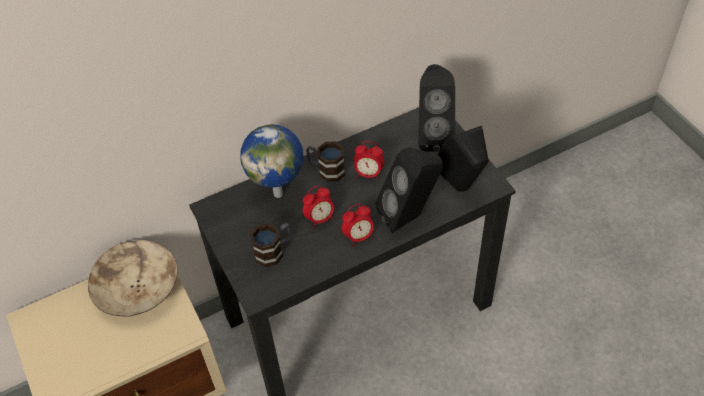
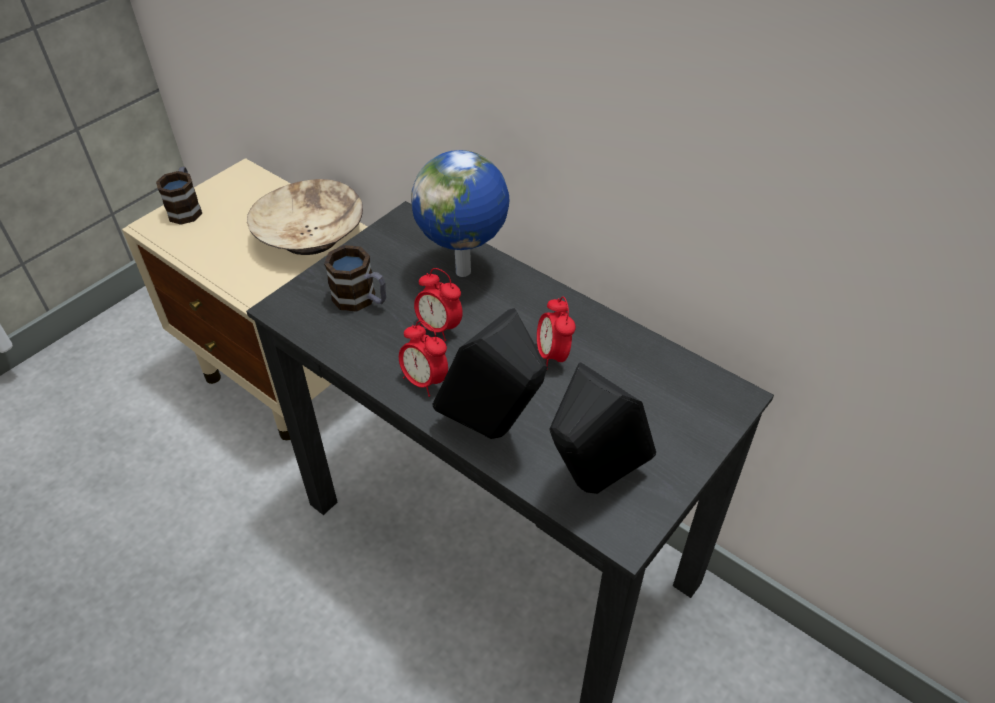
camera: 65 degrees right, 5 degrees down
(326, 170) = (534, 306): mug -> mug (186, 208)
(433, 135) = (686, 412): black speaker -> none

